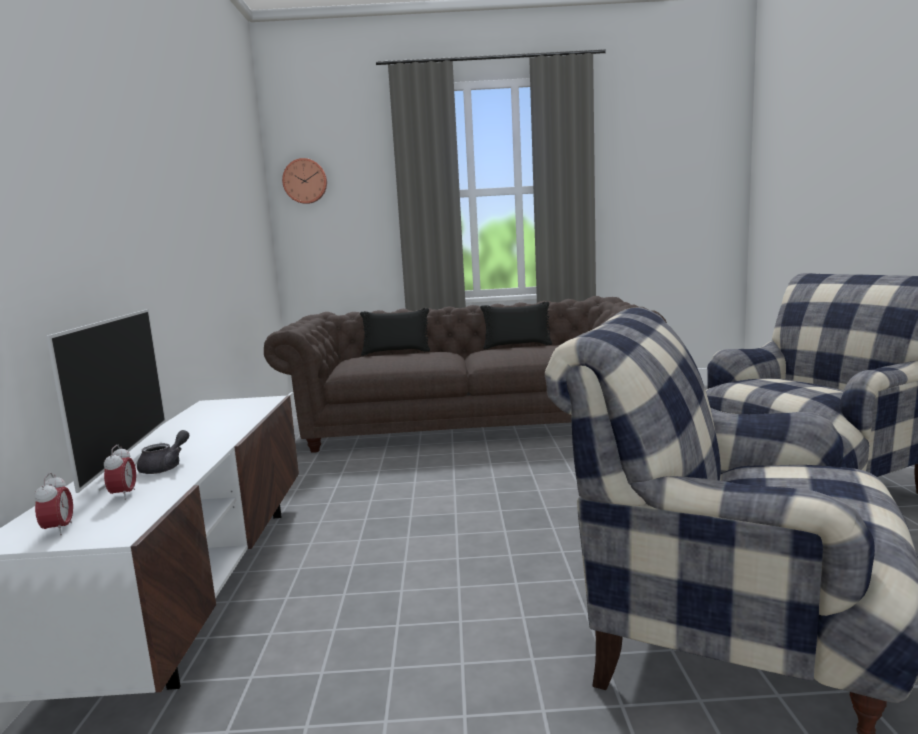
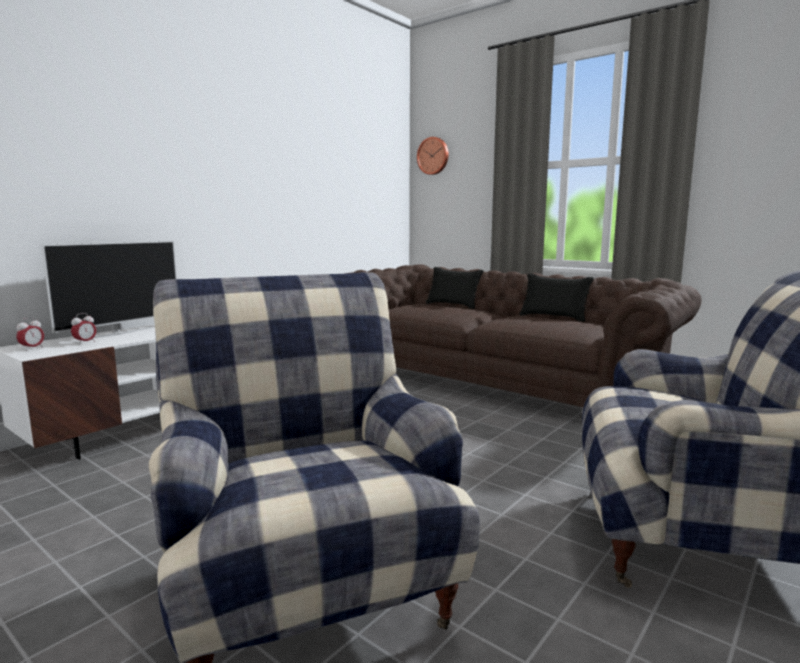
camera: 40 degrees right, 0 degrees up
(166, 467) = (132, 336): grey teapot -> none

